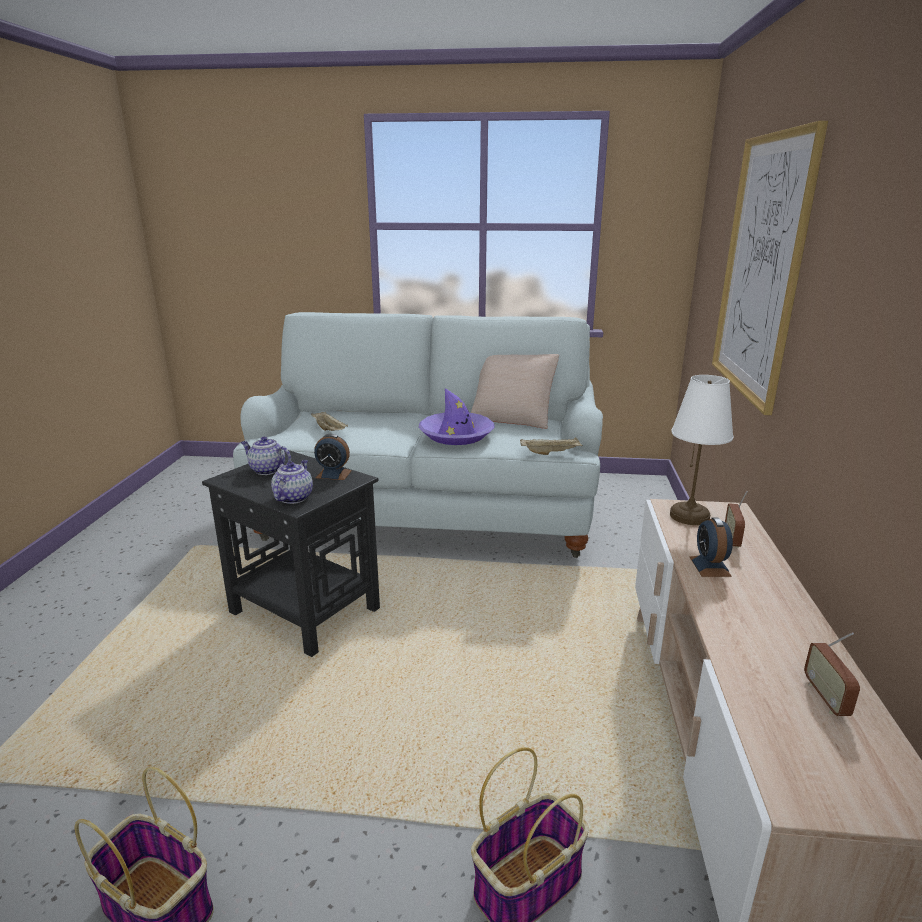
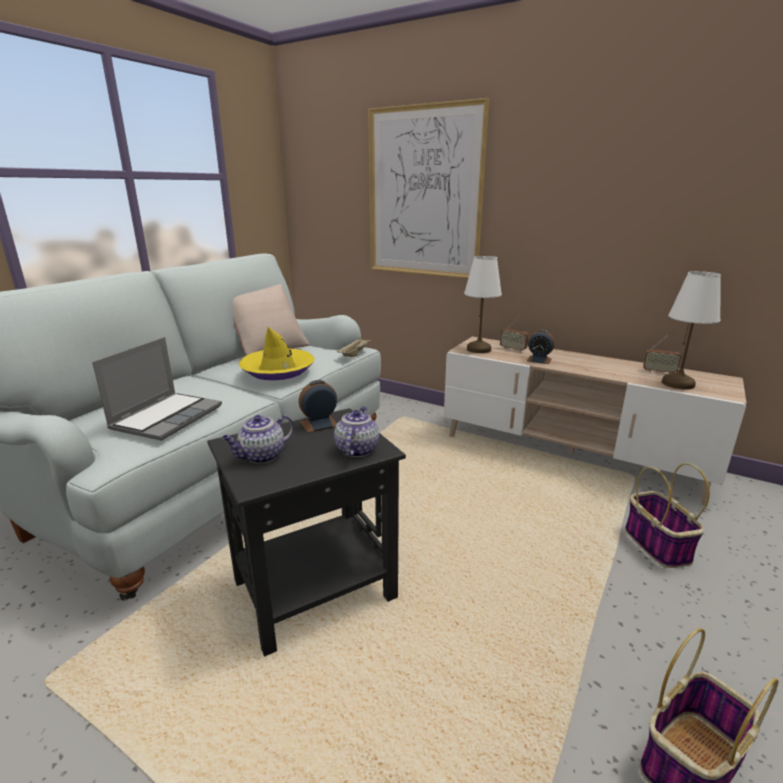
camera: 65 degrees left, 0 degrees up
(293, 497) = (356, 449): teapot -> teapot turned 60 degrees clockwise
(330, 430) = (167, 417): beige tray -> laptop
(333, 474) = (319, 424): alarm clock -> alarm clock turned 150 degrees counterclockwise
(456, 435) = (278, 370): purple hat -> yellow hat
(780, 722) = (678, 383): none -> white table lamp

